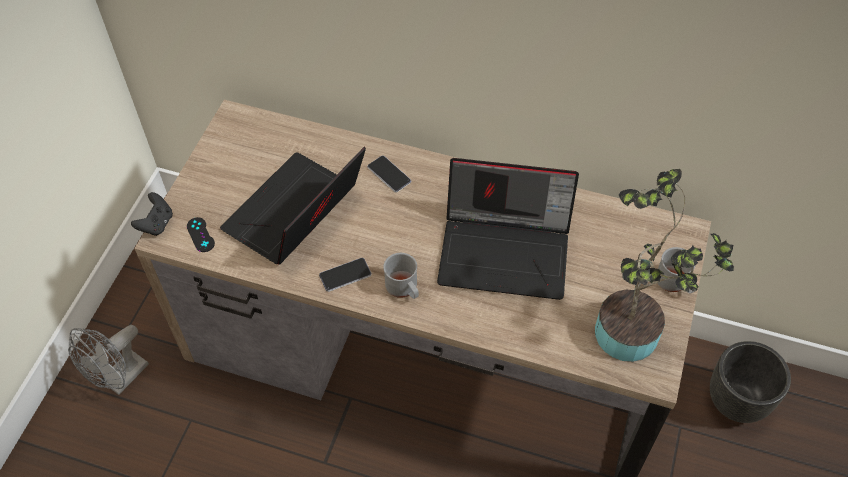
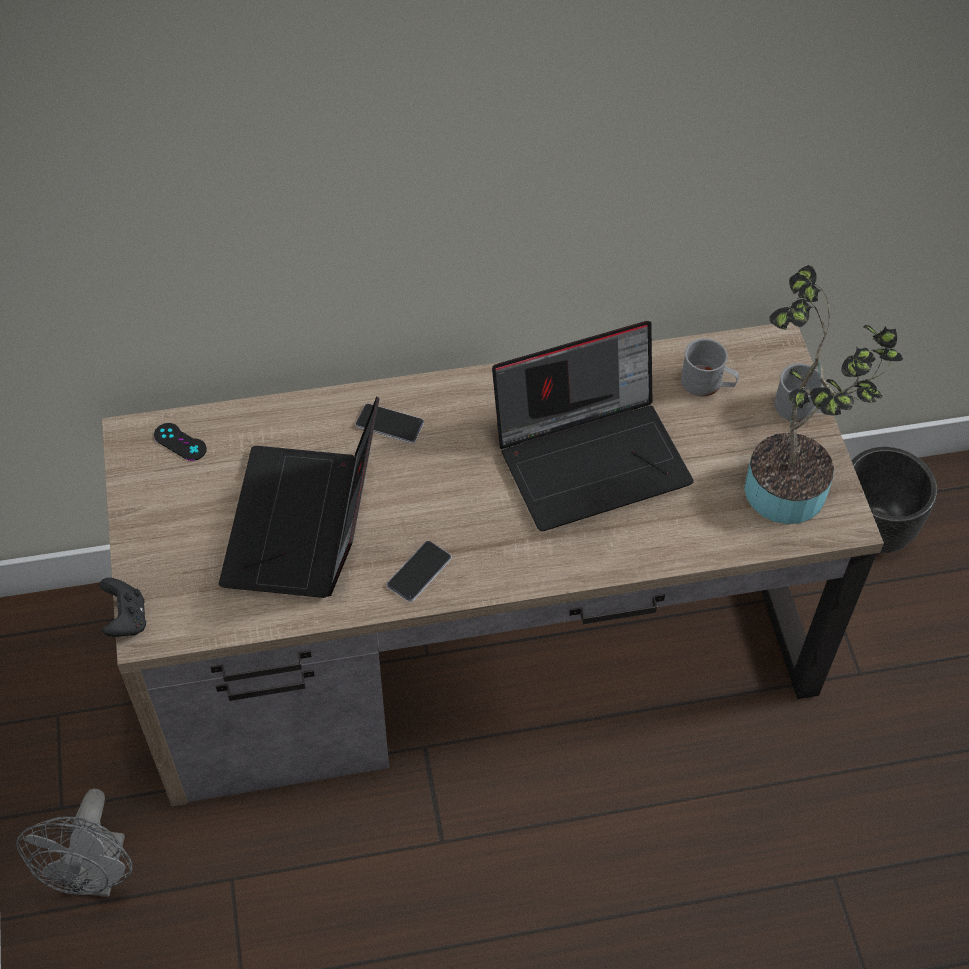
camera: 30 degrees left, 0 degrees up
(200, 235) = (196, 606): black game controller -> black game controller (180, 442)
(404, 288) = (501, 555): grey mug -> grey mug (707, 383)

